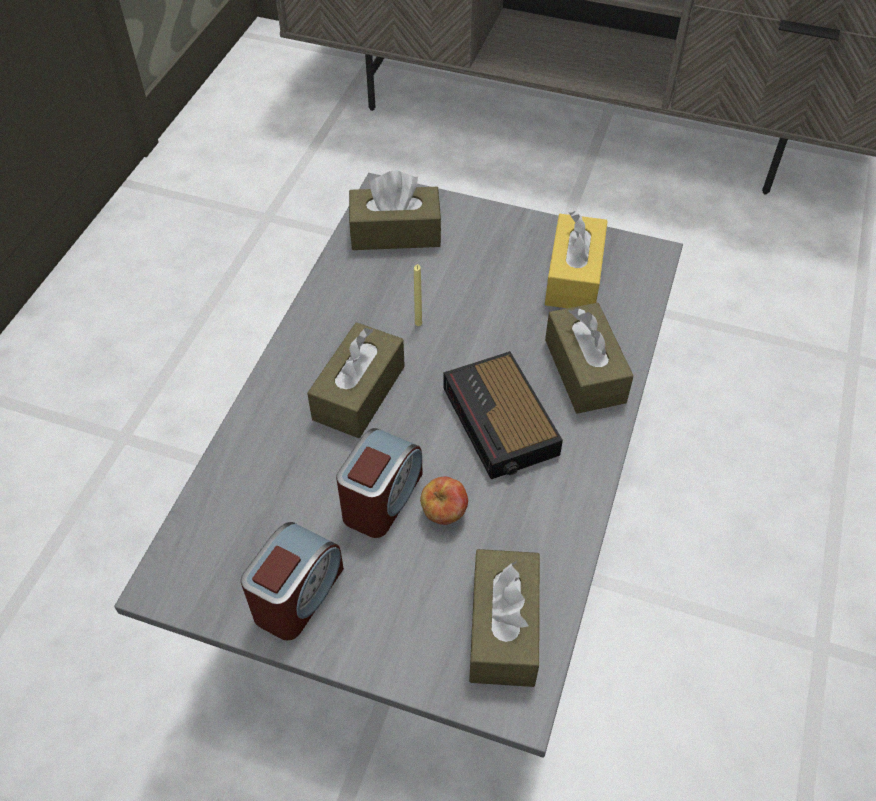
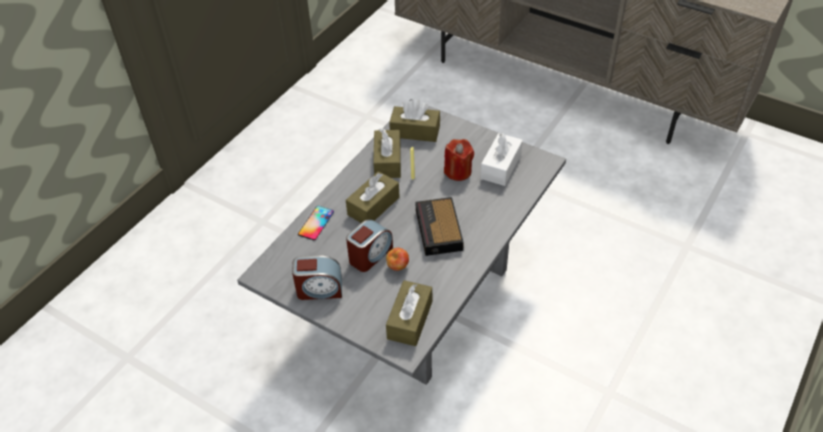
camera: 15 degrees right, 5 degrees down
(253, 448) = (316, 223): none -> phone
(297, 595) = (319, 289): alarm clock -> alarm clock turned 45 degrees clockwise
(499, 297) = (458, 171): none -> red candle
(574, 276) = (501, 166): yellow tissue box -> white tissue box
(584, 371) = (489, 213): brown tissue box -> brown tissue box (387, 161)

